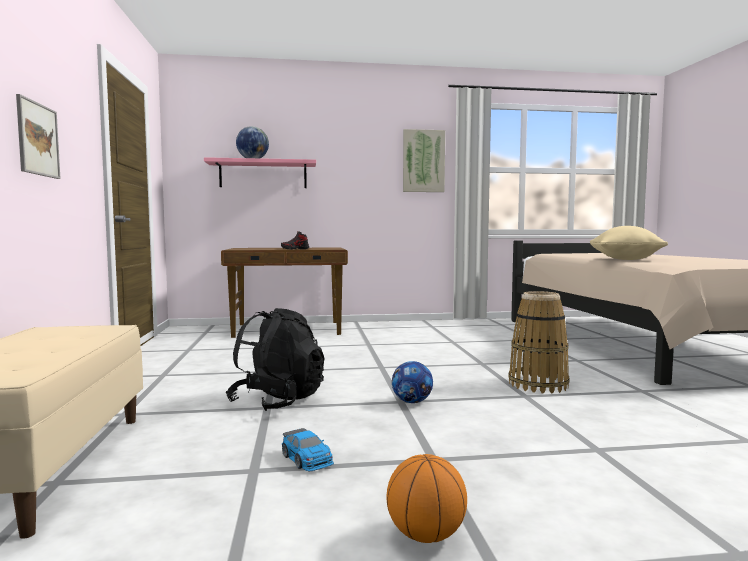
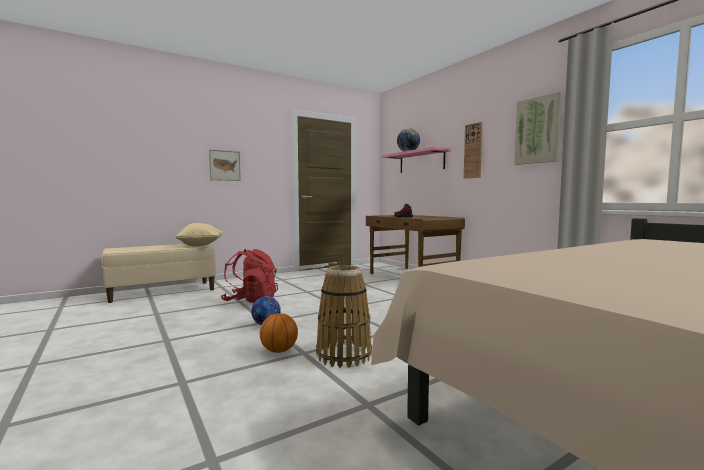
camera: 65 degrees right, 0 degrees up
(278, 401) = (251, 301): black backpack -> red backpack
(307, 459) = (168, 319): toy car -> none
(349, 171) = (473, 151): none -> wall clock
(426, 535) = (79, 348): basketball -> basketball (279, 351)
(625, 259) = (563, 253): beige pillow -> beige pillow (200, 245)

